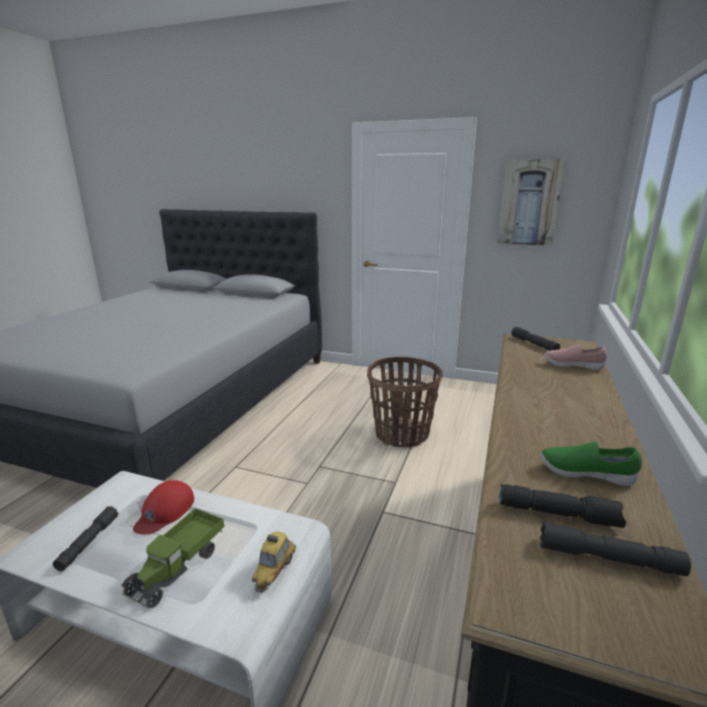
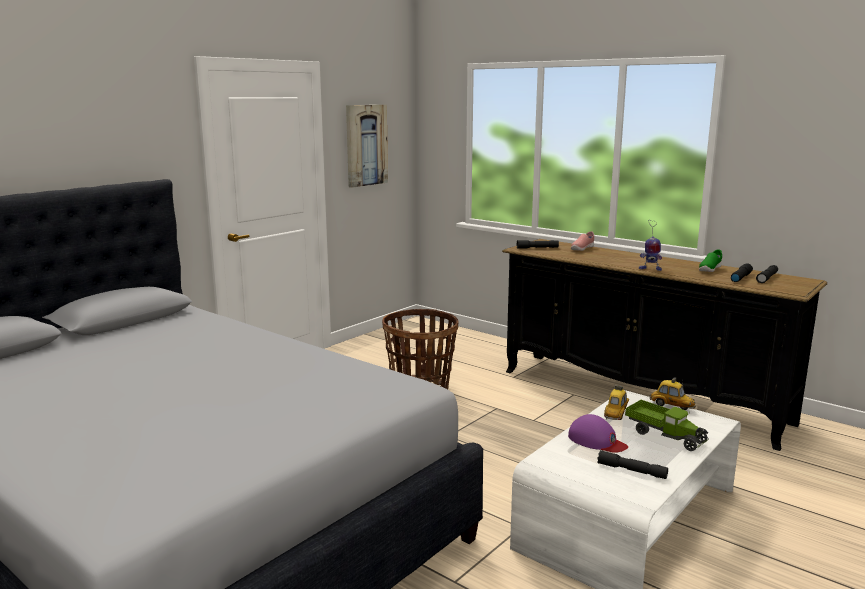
camera: 70 degrees left, 5 degrees down
(164, 511) = (596, 441): red cap -> purple cap
(237, 521) = (616, 414): none -> toy car
(511, 416) = (649, 269): none -> toy robot

